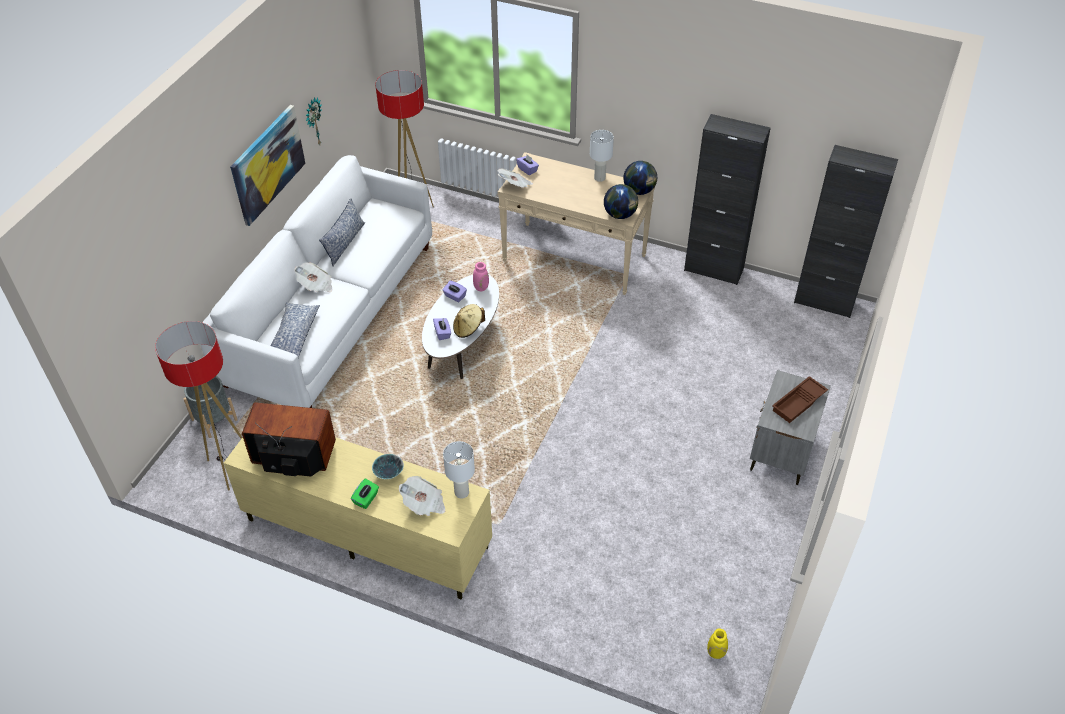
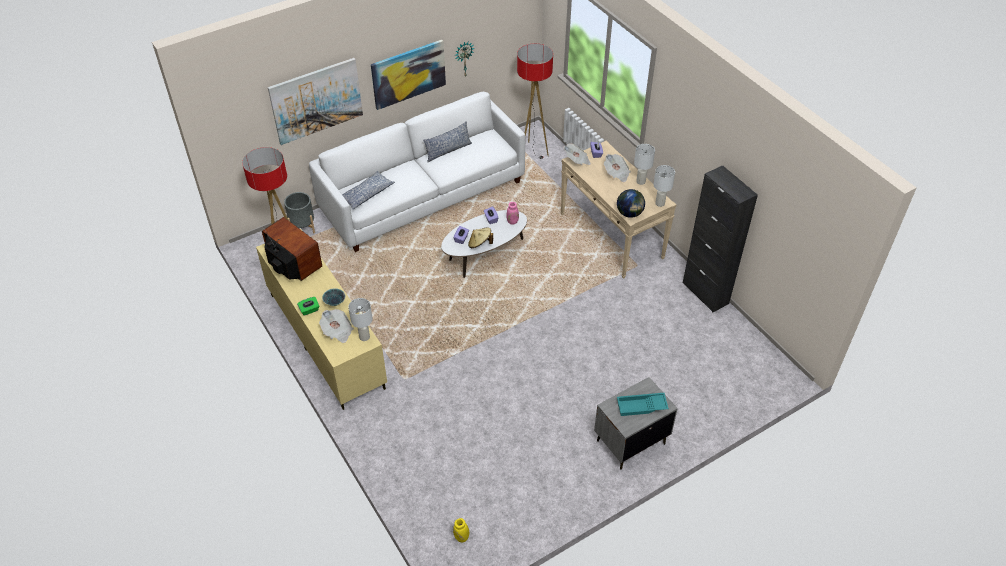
camera: 35 degrees right, 0 degrees up
(186, 241) = (316, 100): none -> picture
(316, 285) = (406, 169): newspaper -> newspaper (616, 173)
(639, 191) = (660, 203): globe -> white table lamp
(799, 403) = (641, 407): brown tray -> turquoise tray
(824, 302) = (769, 358): black cabinet -> none

